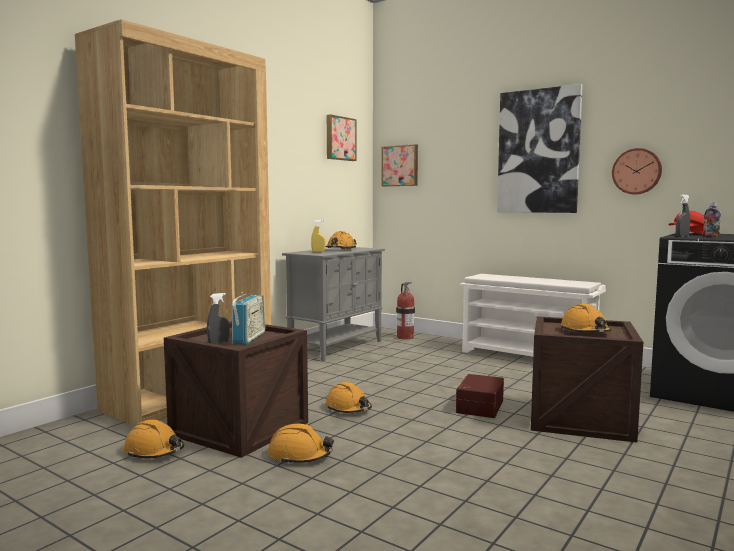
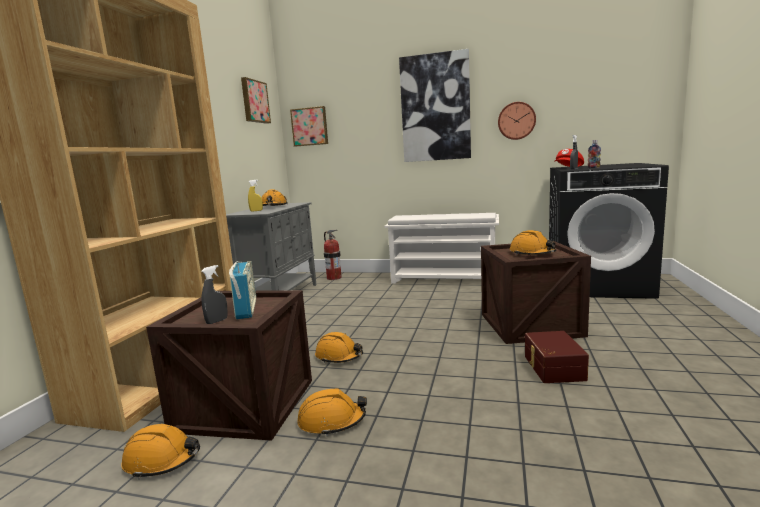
camera: 20 degrees left, 5 degrees up
(478, 406) = (447, 330): brown storage box -> brown storage box (552, 368)

